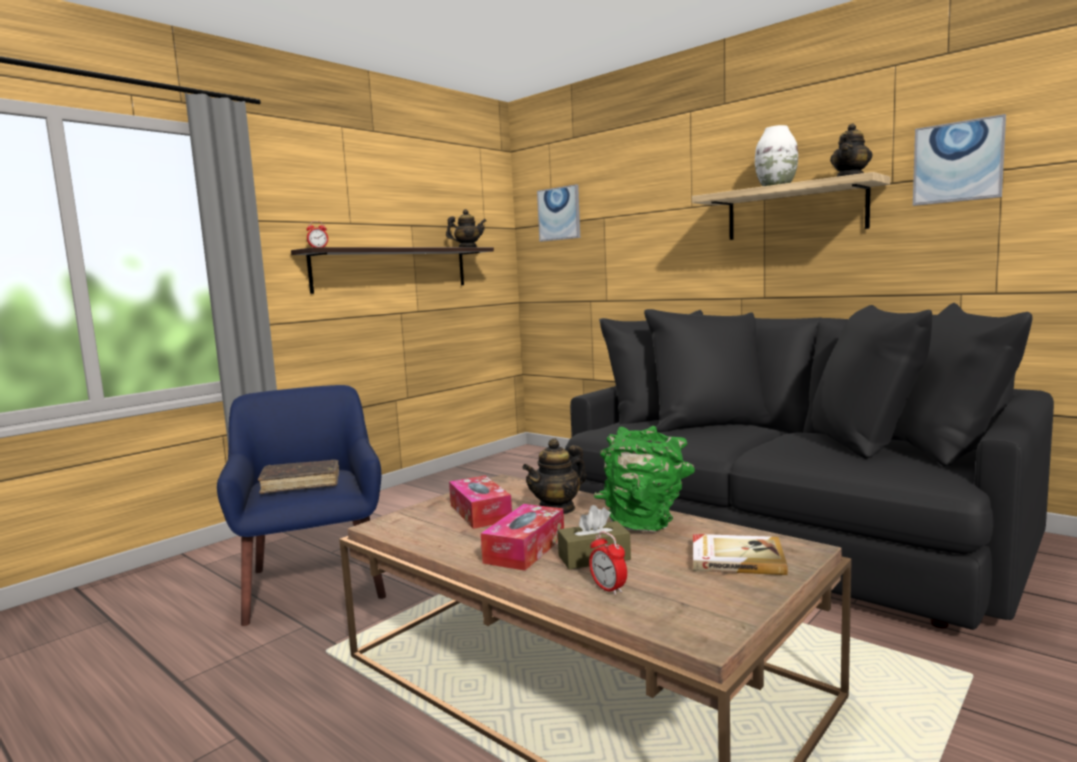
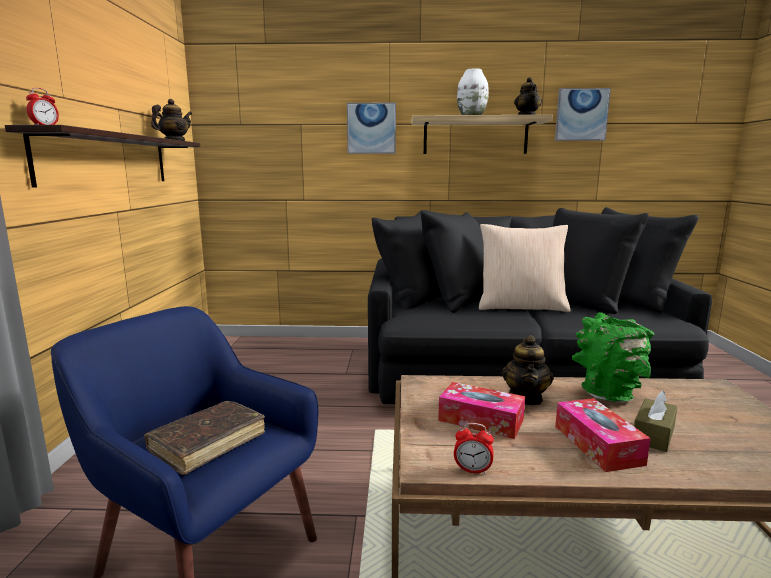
camera: 40 degrees left, 5 degrees up
(559, 213) = (250, 115): picture -> picture (371, 128)
(608, 589) = (724, 459): alarm clock -> alarm clock (472, 470)
(736, 558) = (712, 404): book -> none
(754, 436) = (521, 307): none -> beige pillow

